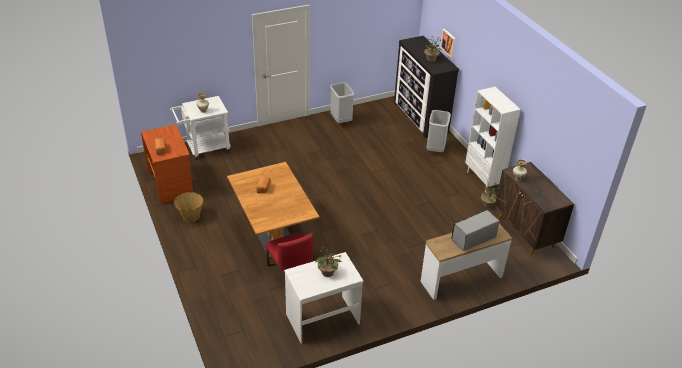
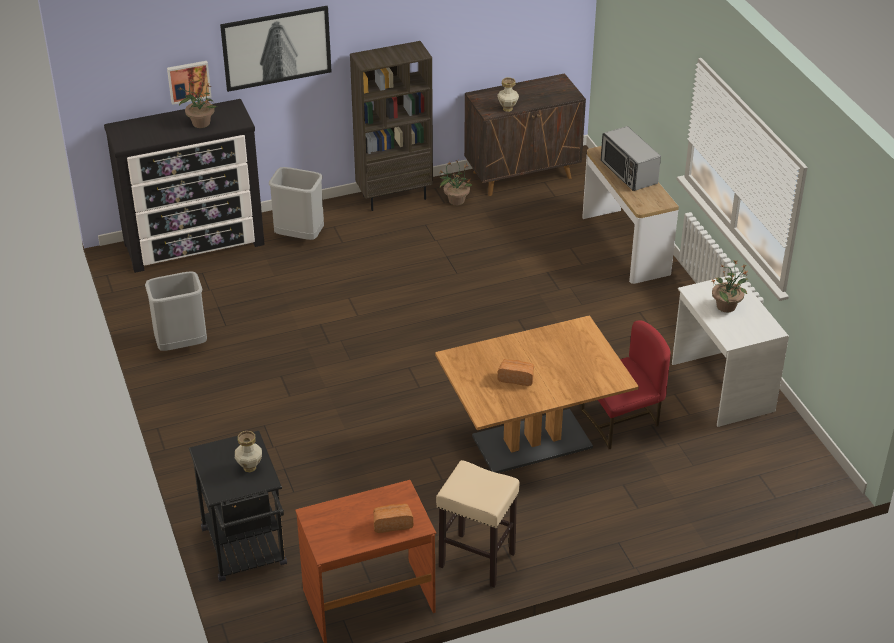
camera: 85 degrees left, 0 degrees up
(190, 216) = (476, 560): basket -> beige stool
(204, 148) = (246, 552): white cart -> black cart
(476, 56) = (276, 48): none -> picture
(483, 180) = (394, 197): white bookcase -> brown bookcase

